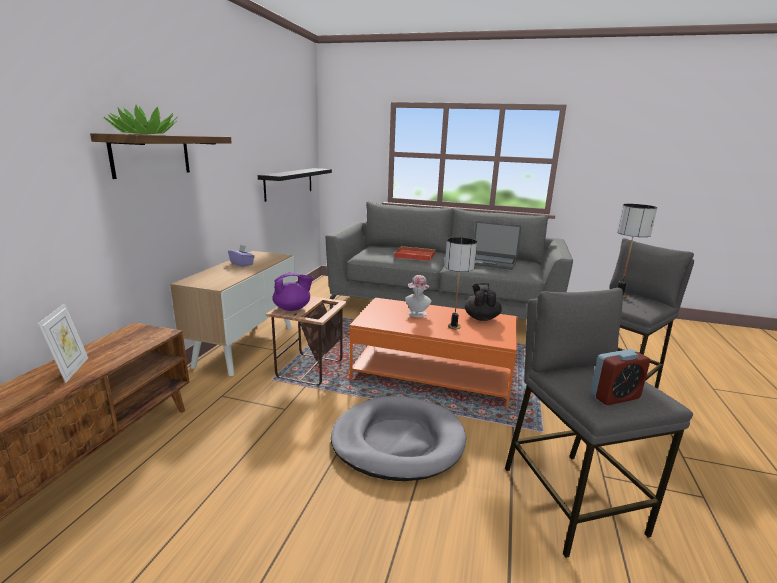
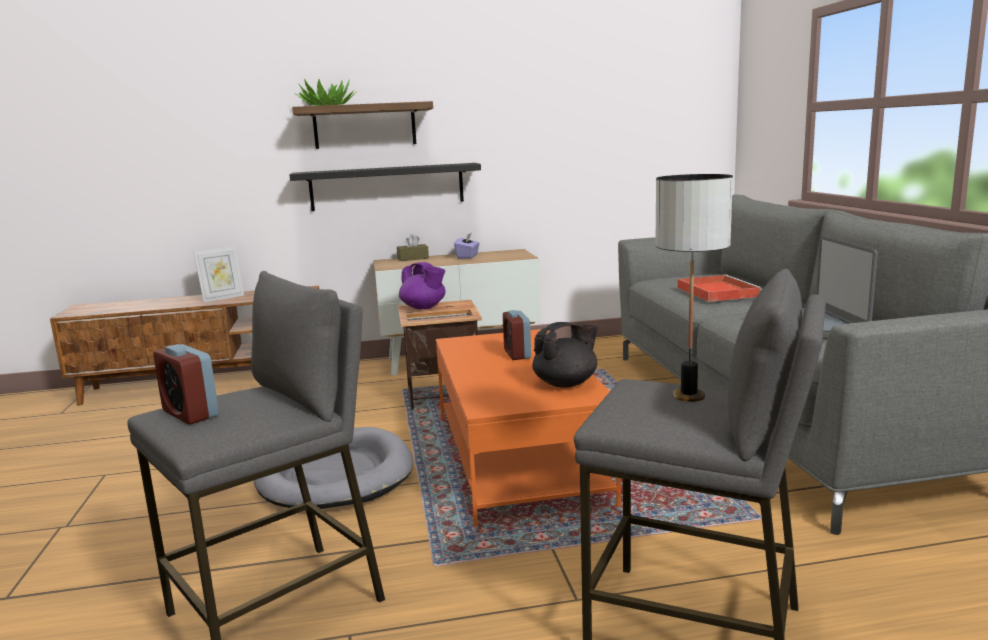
camera: 65 degrees right, 5 degrees down
(204, 274) = (413, 258): none -> brown tissue box
(289, 183) = (632, 163): black shelf -> black shelf (387, 186)
(417, 314) = (517, 354): hat -> alarm clock
(453, 326) = (503, 376): table lamp -> none

